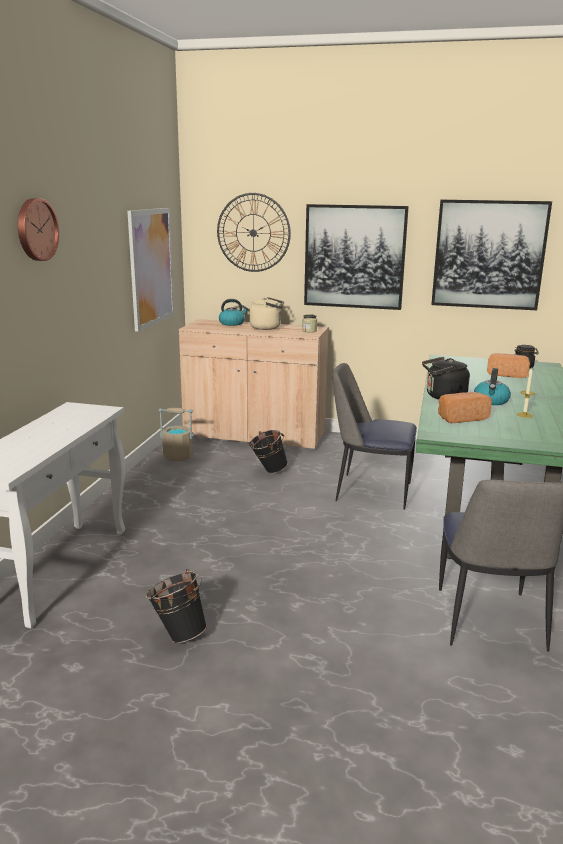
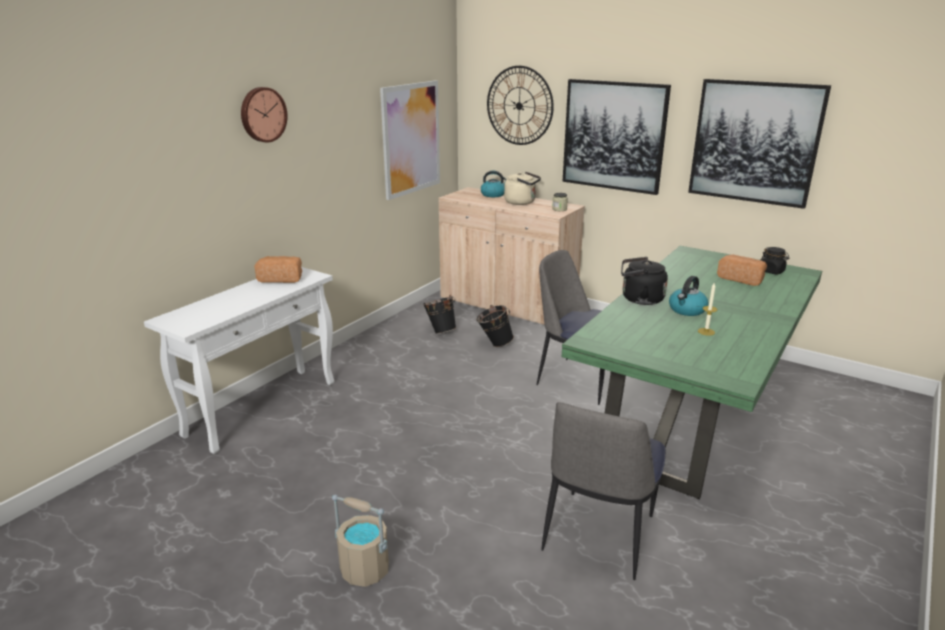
camera: 20 degrees right, 5 degrees up
(177, 457) = (423, 318): beige bucket -> beige bucket (364, 569)
(178, 633) = (317, 483): black bucket -> black bucket (440, 331)
(461, 418) = (632, 326): bread -> bread (281, 278)

